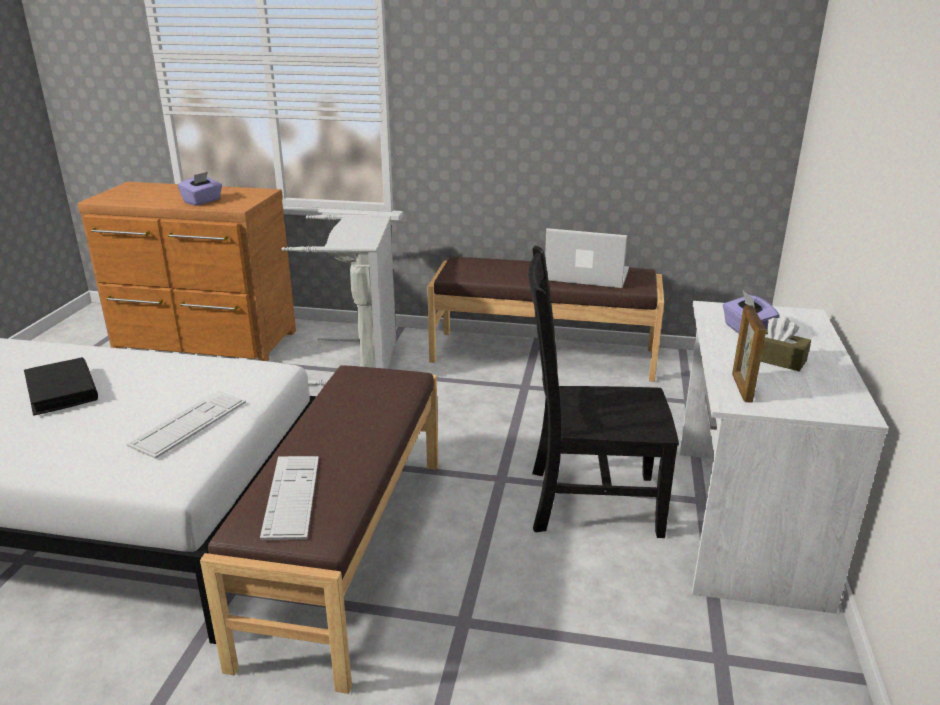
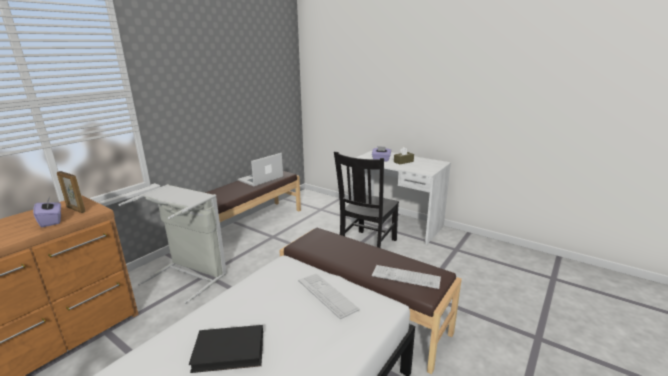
camera: 65 degrees left, 5 degrees down
(741, 388) = (420, 169): picture frame -> picture frame (76, 209)

